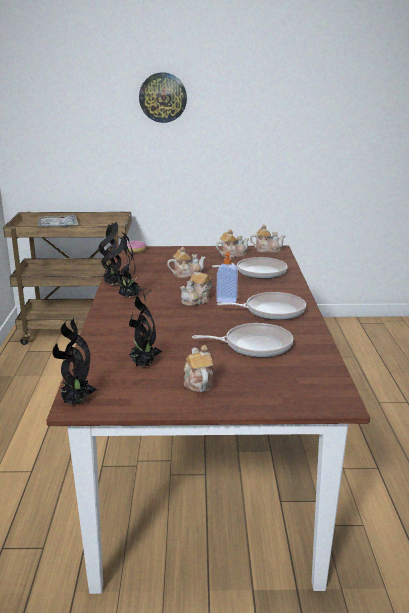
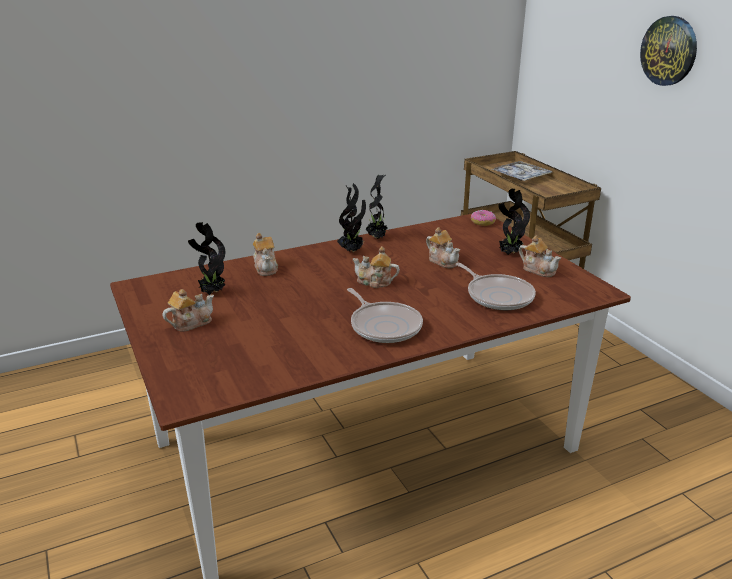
camera: 65 degrees right, 5 degrees up
(76, 402) = (136, 285): potted plant -> potted plant (509, 254)
(227, 300) = (392, 296): soap dispenser -> none
(254, 345) = (285, 333): frying pan -> none
(267, 250) = (588, 285): teapot -> teapot (266, 268)

